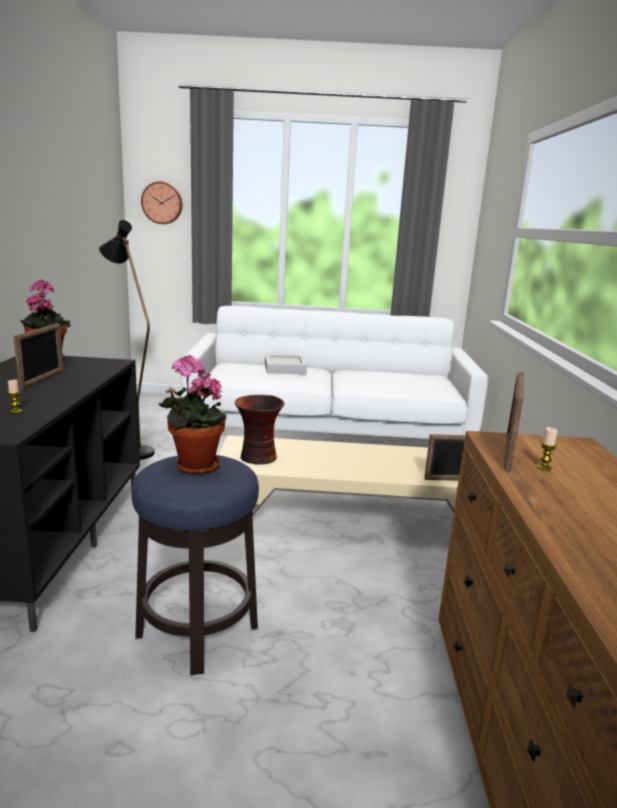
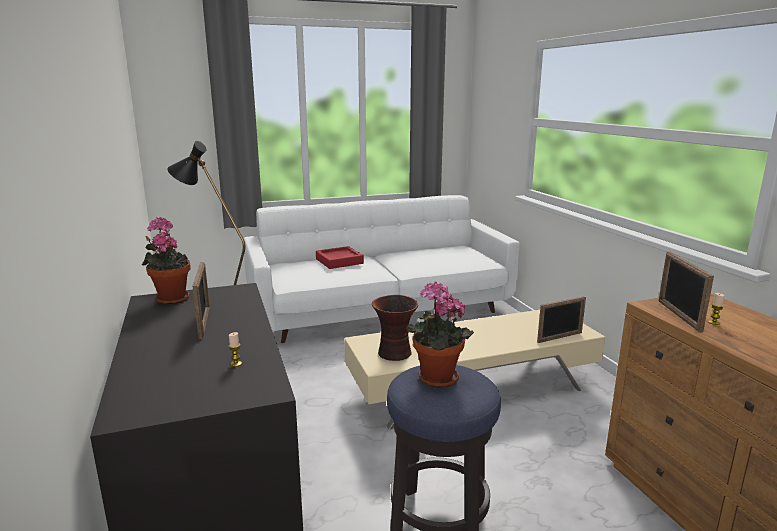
camera: 20 degrees left, 0 degrees up
(162, 203) = (177, 110): wall clock -> none
(285, 368) = (339, 261): grey tray -> red tray

